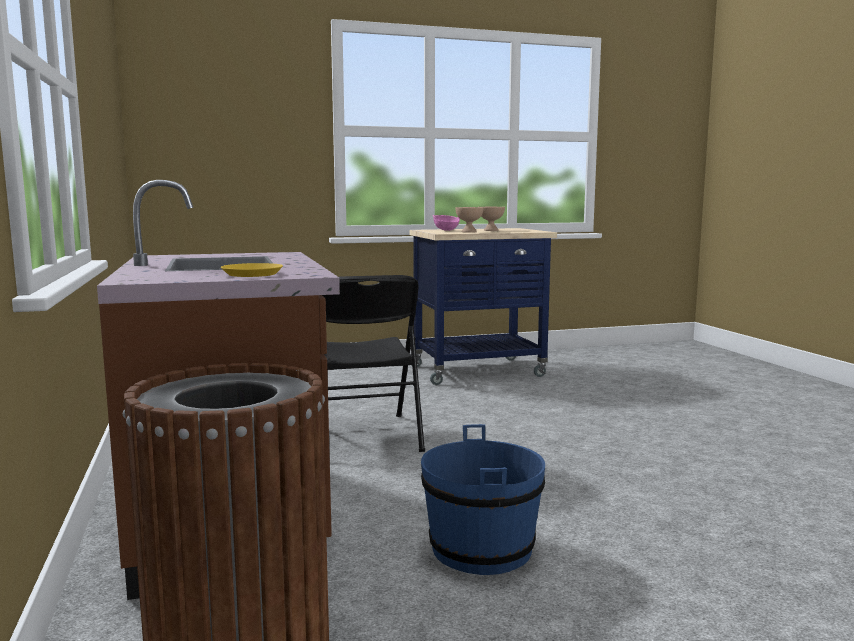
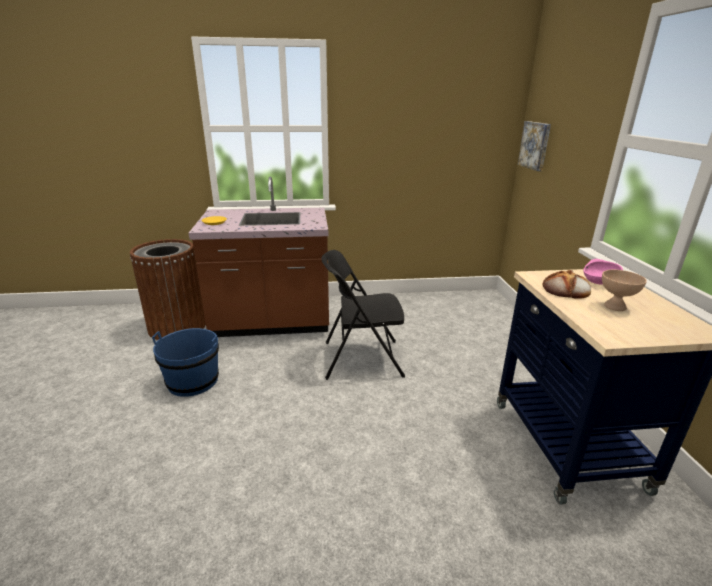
camera: 100 degrees right, 15 degrees up
(177, 150) = (535, 145): none -> picture
(469, 232) = (566, 290): beige bowl -> bread

